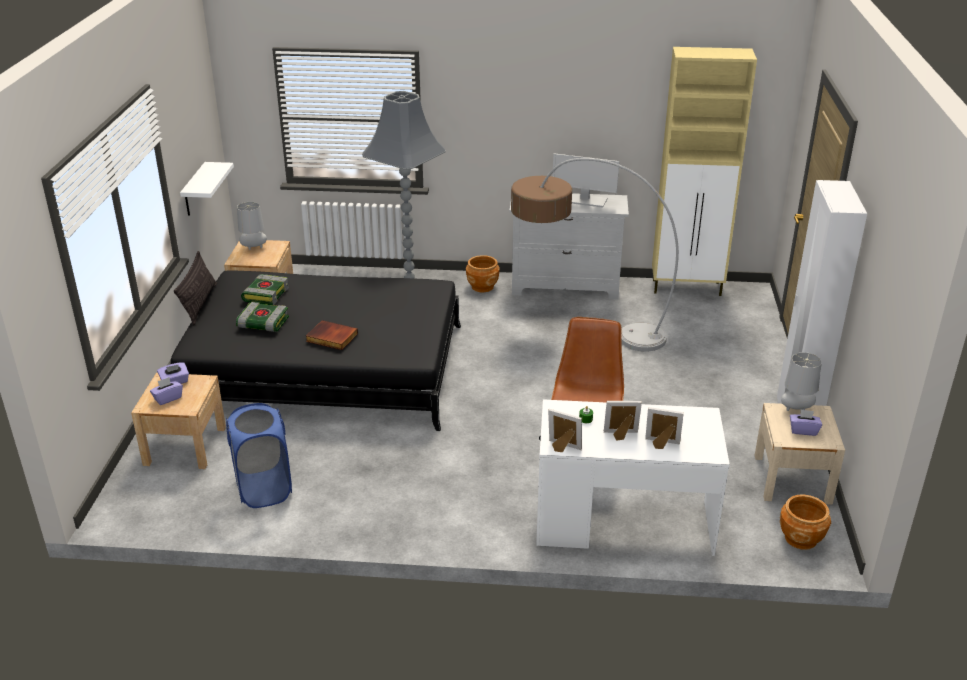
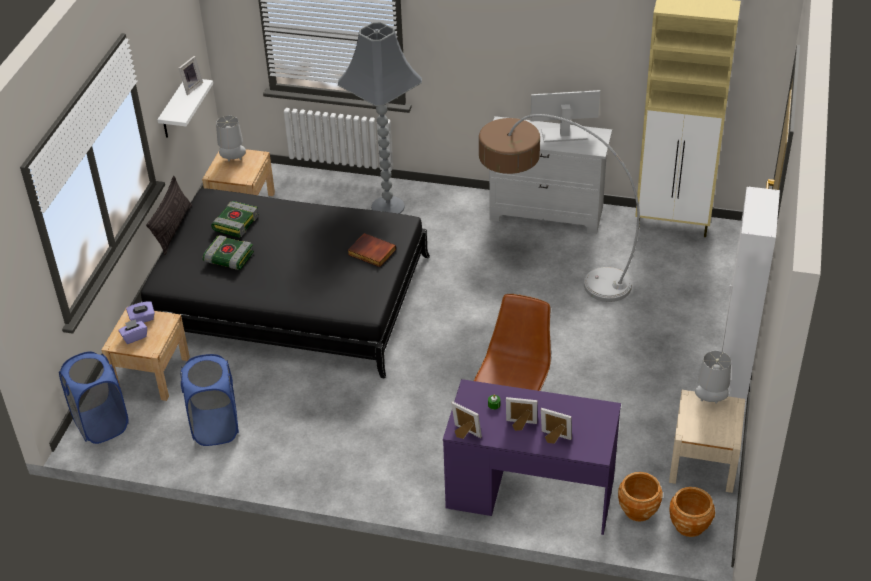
camera: 10 degrees right, 10 degrees up
(132, 497) = (101, 424): none -> blue laundry basket
(212, 168) = (191, 87): none -> picture frame
(331, 338) = (289, 281): book -> book (371, 252)
(482, 287) = (462, 207): brown planter -> brown planter (638, 510)
(583, 200) = (564, 134): monitor -> monitor turned 150 degrees clockwise
(623, 523) = (530, 493): white desk -> purple desk
(803, 430) = (708, 424): purple tissue box -> none

